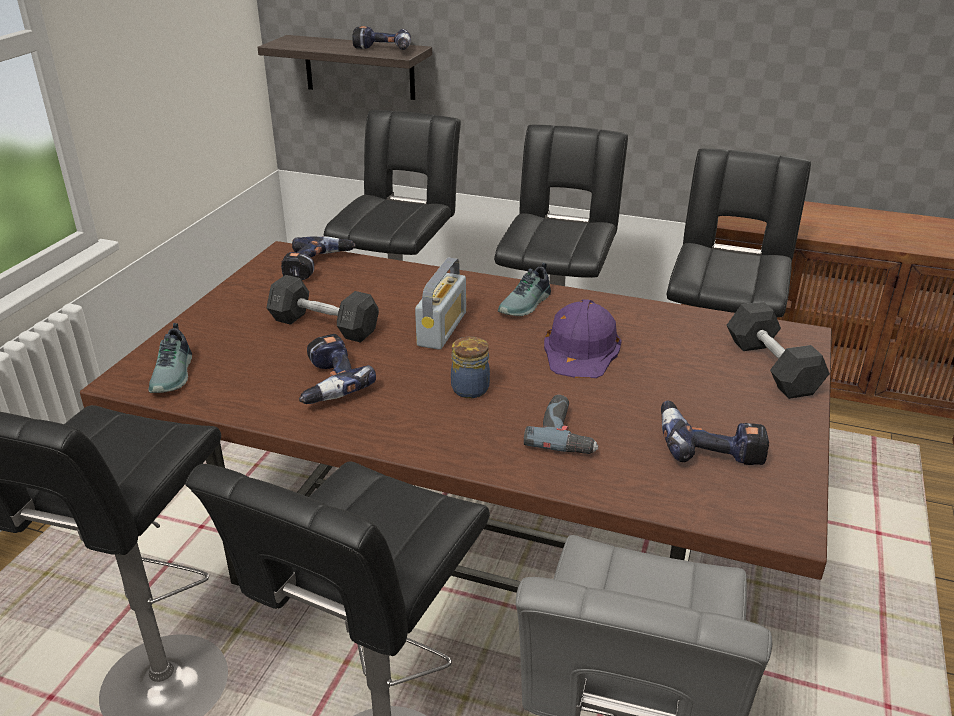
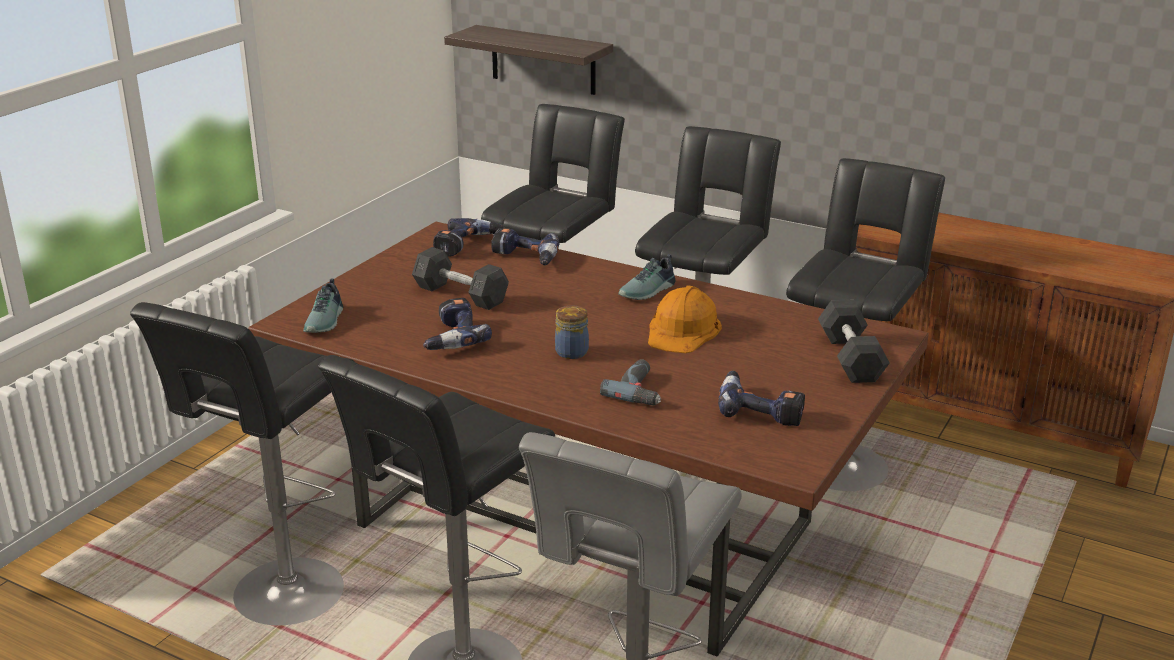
camera: 10 degrees right, 5 degrees down
(382, 50) = (562, 46): power drill -> power drill (524, 258)
(442, 329) = (564, 305): radio -> none
(581, 349) = (683, 330): purple hard hat -> orange hard hat

